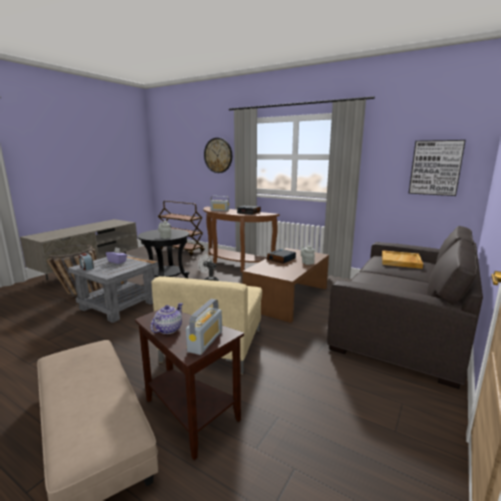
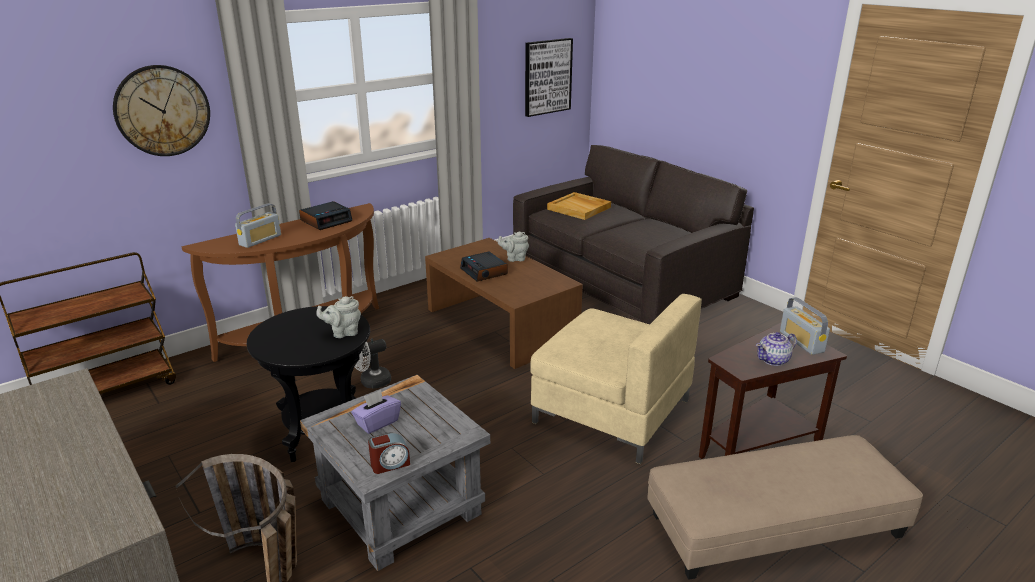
camera: 70 degrees left, 10 degrees up
(168, 329) = (773, 360): teapot -> teapot turned 75 degrees counterclockwise
(205, 341) = (801, 342): radio -> radio turned 150 degrees counterclockwise

